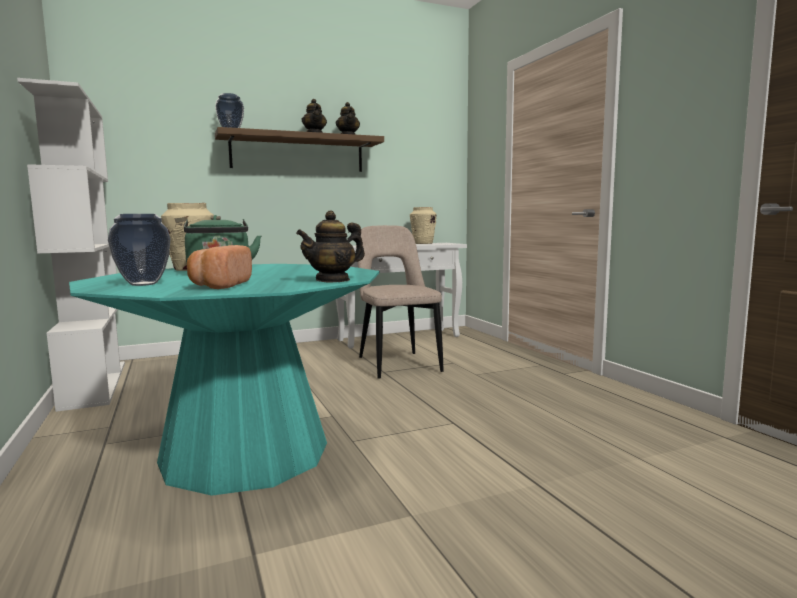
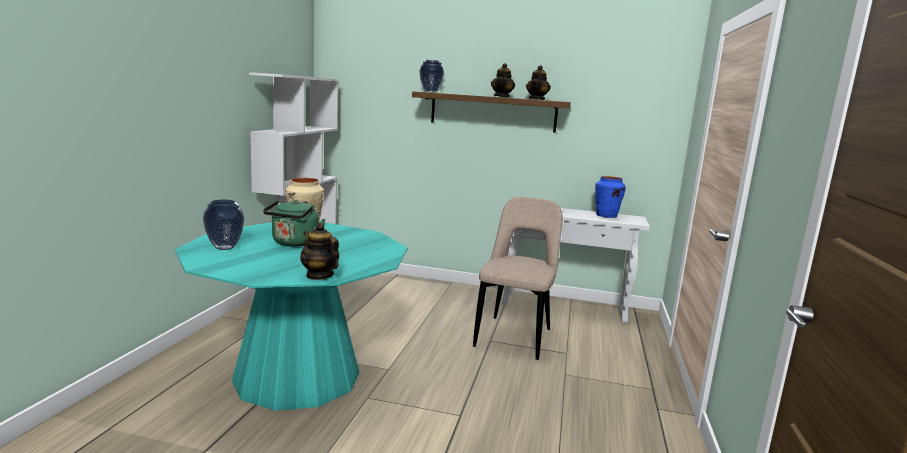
camera: 35 degrees right, 5 degrees up
(219, 285) = (247, 263): bread -> none
(333, 280) = (319, 275): teapot -> teapot turned 45 degrees clockwise
(423, 244) = (606, 216): beige vase -> blue vase

